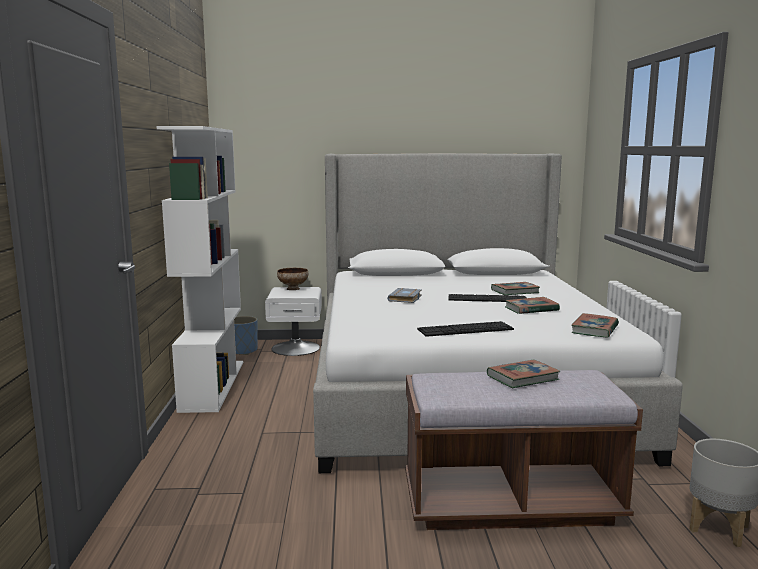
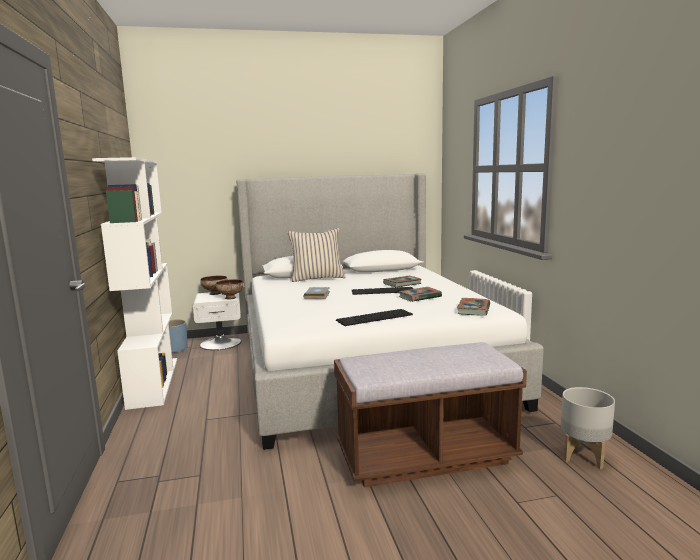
camera: 10 degrees left, 0 degrees up
(309, 295) = (230, 298): none -> bowl
(412, 278) = (317, 278): none -> beige pillow
(522, 378) = (429, 354): book -> none

